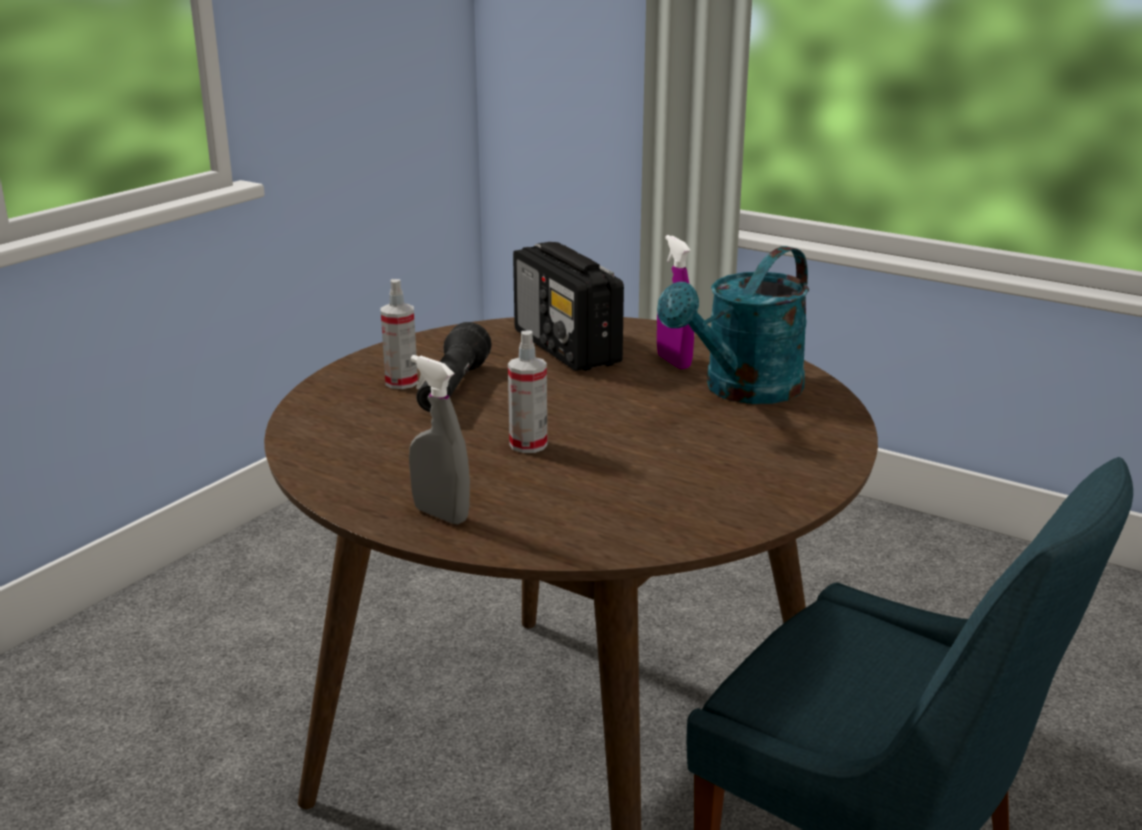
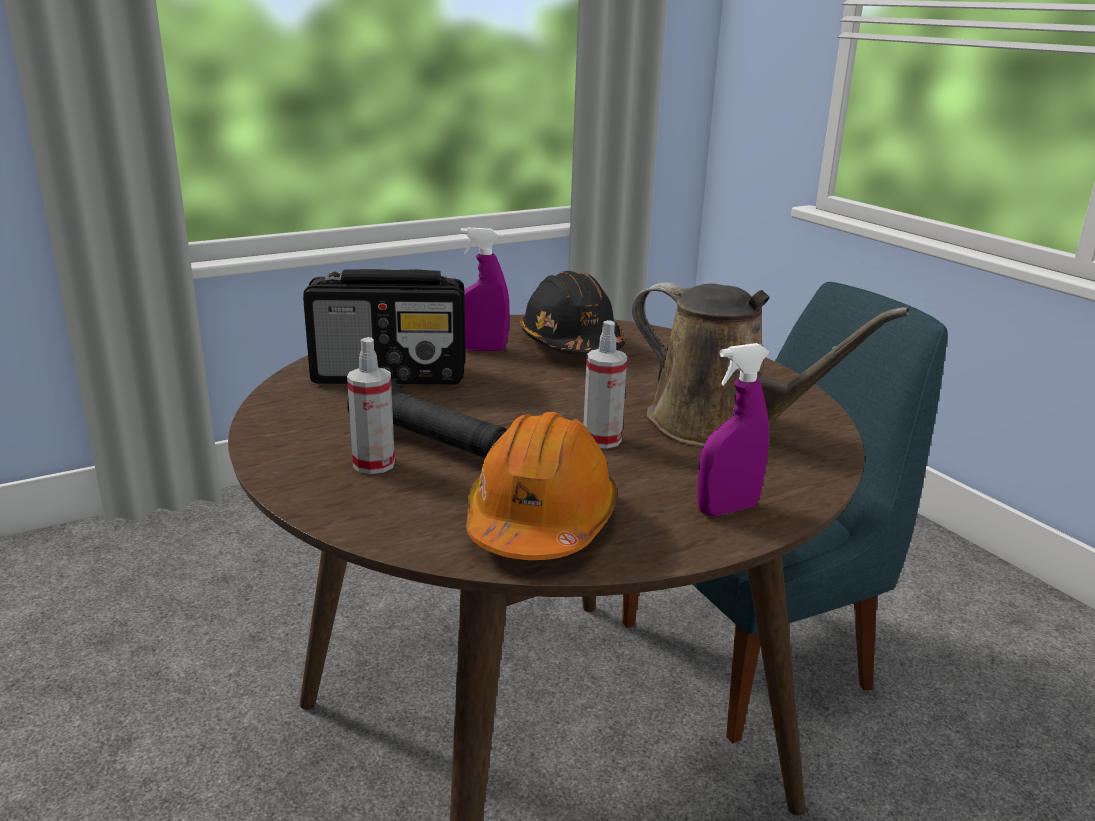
camera: 65 degrees left, 0 degrees up
(359, 451) = (540, 521): none -> orange hard hat
(441, 515) = (727, 509): grey spray bottle -> purple spray bottle
(621, 488) = (720, 425): none -> brown watering can
(743, 391) = (571, 344): turquoise watering can -> black hard hat

